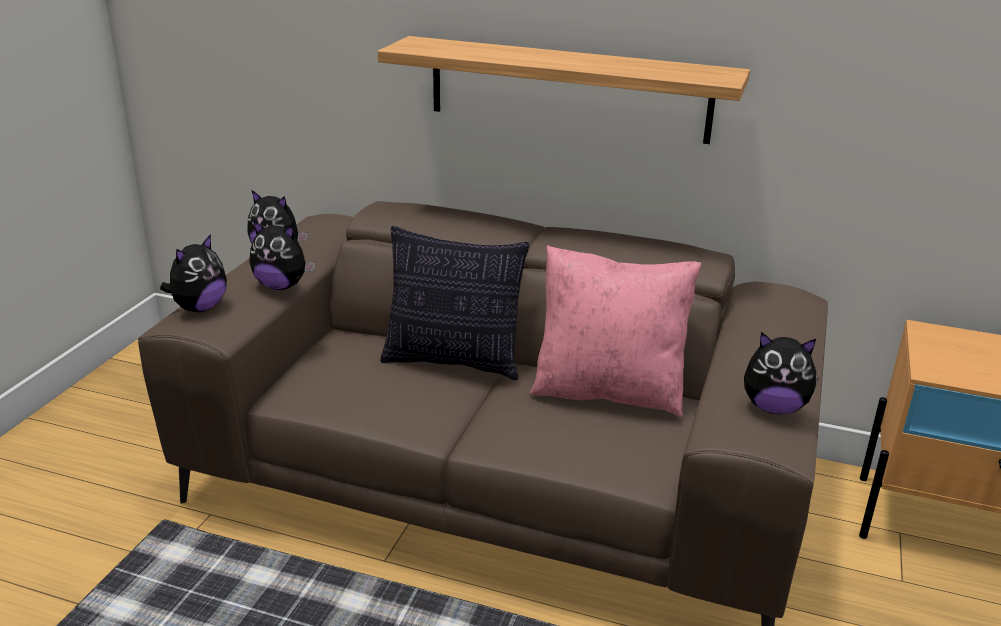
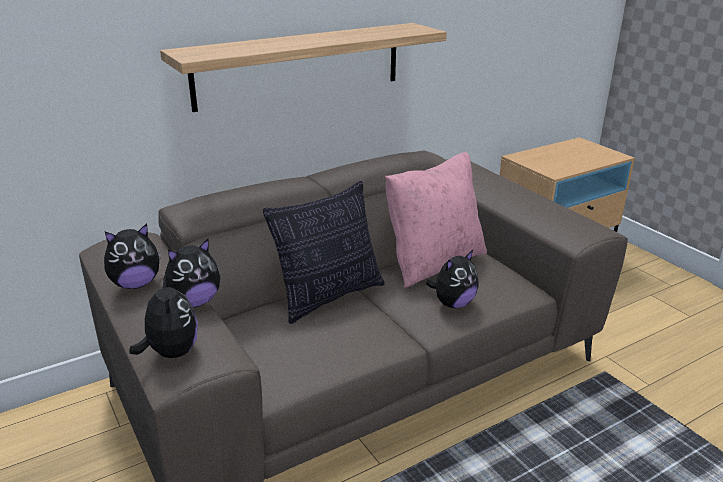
camera: 50 degrees left, 0 degrees up
(774, 407) = (565, 214): plush toy -> plush toy (453, 303)

